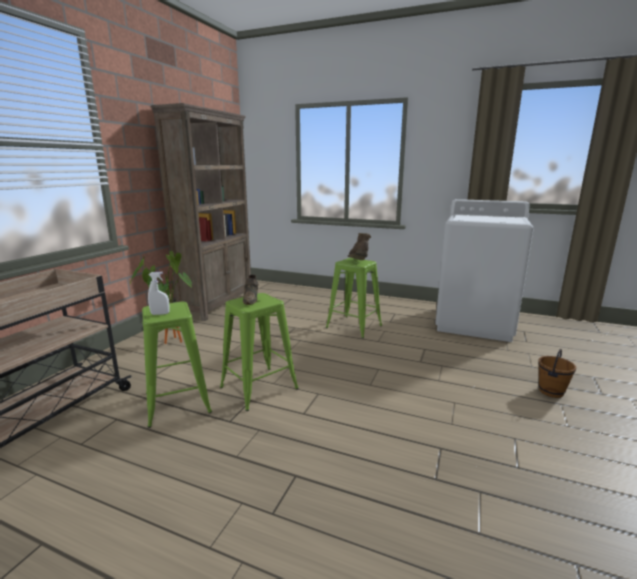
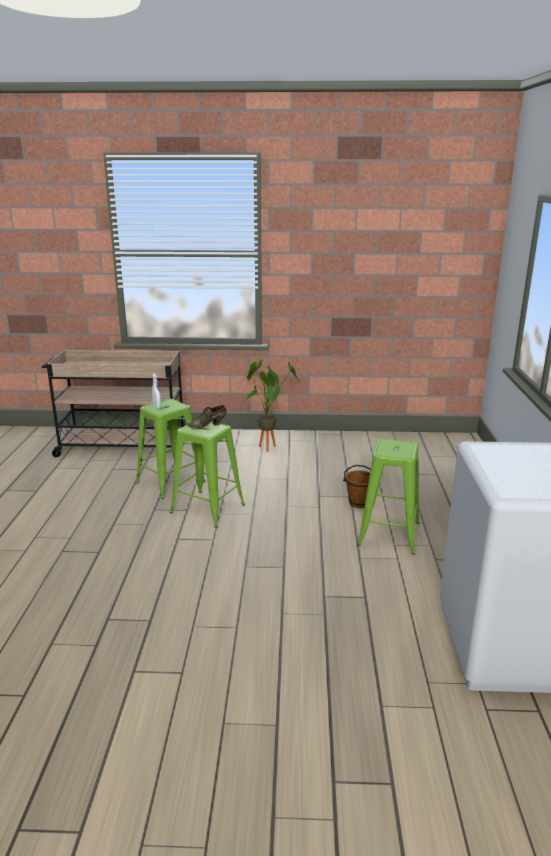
camera: 70 degrees right, 5 degrees up
(218, 304) = (372, 440): brown bookcase -> none
(358, 262) = (393, 450): brown boot -> none
(551, 392) = (307, 719): brown bucket -> brown bucket (359, 503)

